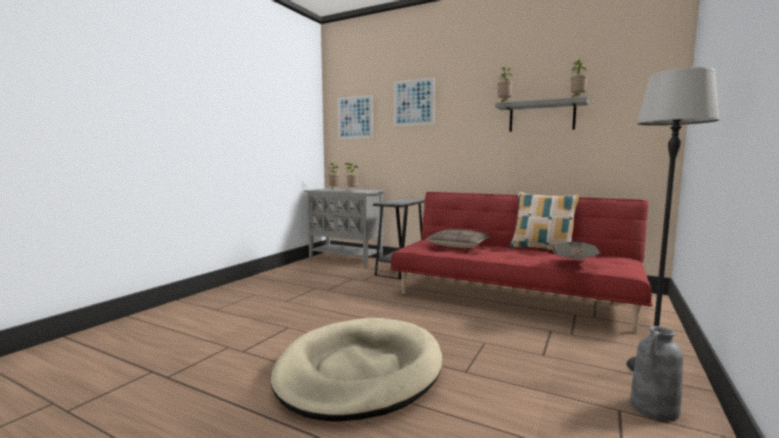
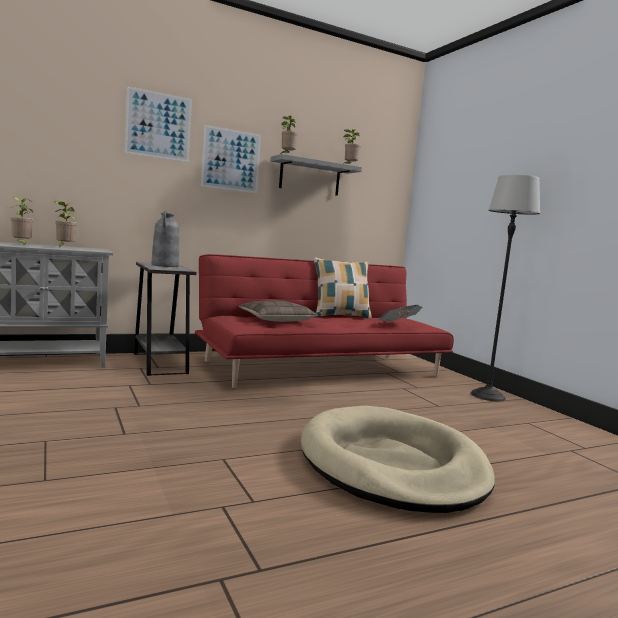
camera: 55 degrees left, 0 degrees up
(355, 117) = (47, 124): picture -> picture (231, 160)
(654, 409) = (533, 416): grey vase -> grey vase (165, 265)

